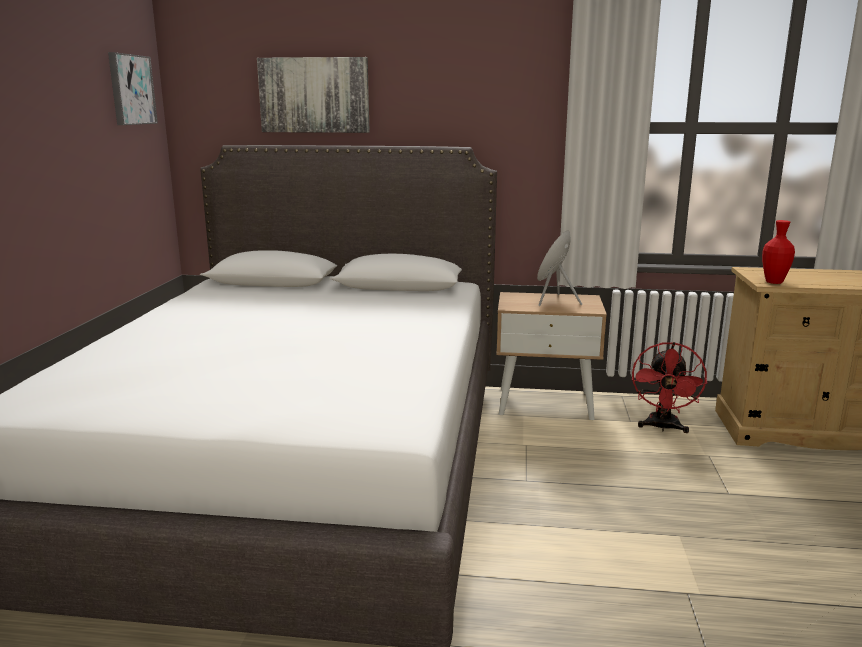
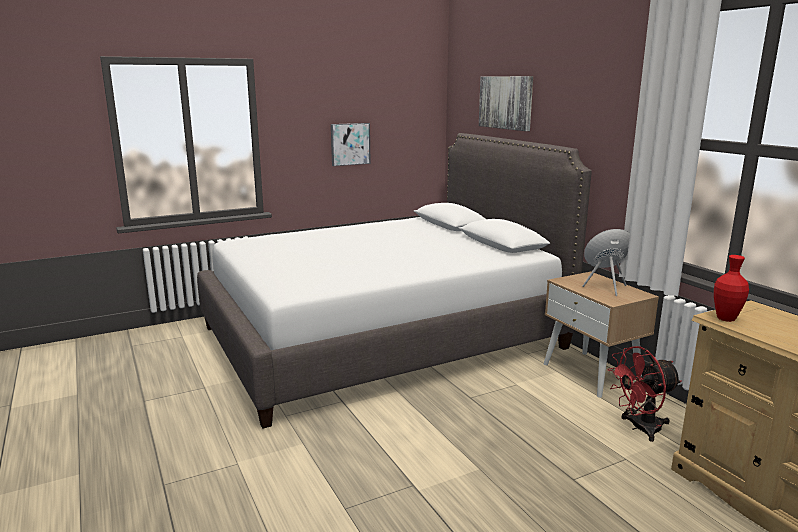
camera: 55 degrees right, 0 degrees up
(130, 89) = (412, 97): picture -> picture (350, 144)

